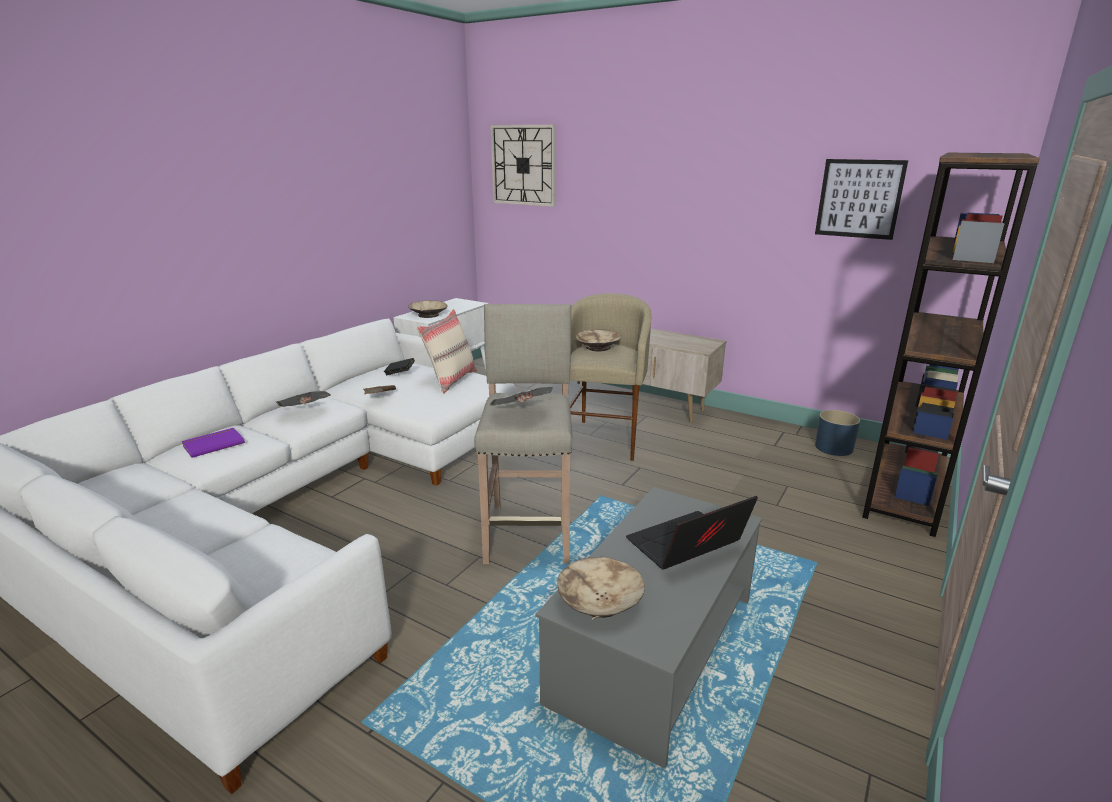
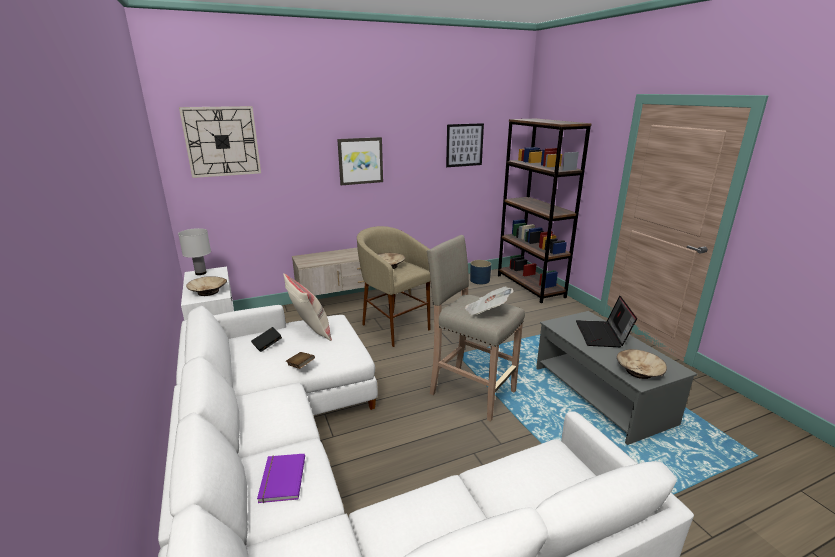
camera: 55 degrees left, 0 degrees up
(306, 412) = (278, 409): newspaper -> none
(460, 301) = (200, 273): none -> white table lamp
(673, 206) = (360, 161): none -> picture

